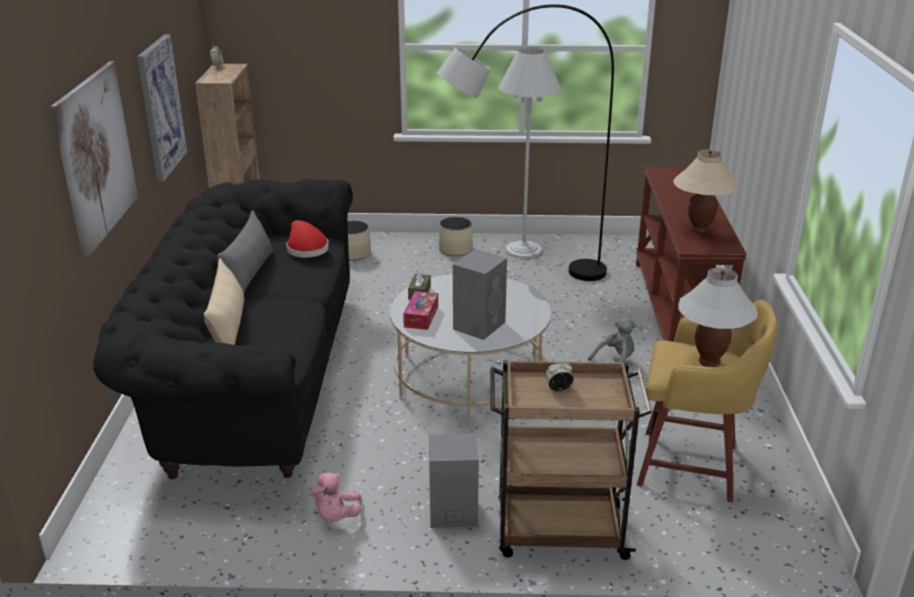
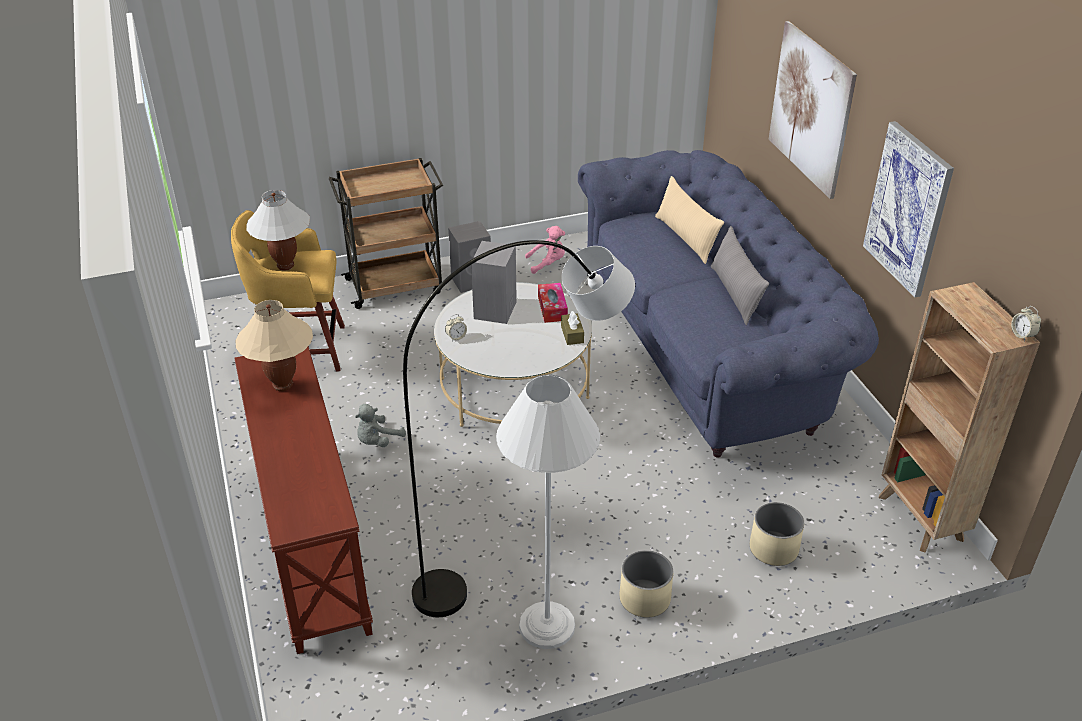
camera: 160 degrees right, 10 degrees up
(250, 375) = (711, 346): black sofa -> blue sofa
(306, 248) = (717, 334): red hat -> none
(336, 516) = (547, 263): pink plush toy -> pink plush toy turned 90 degrees clockwise
(558, 388) = (393, 186): alarm clock -> alarm clock (456, 337)

